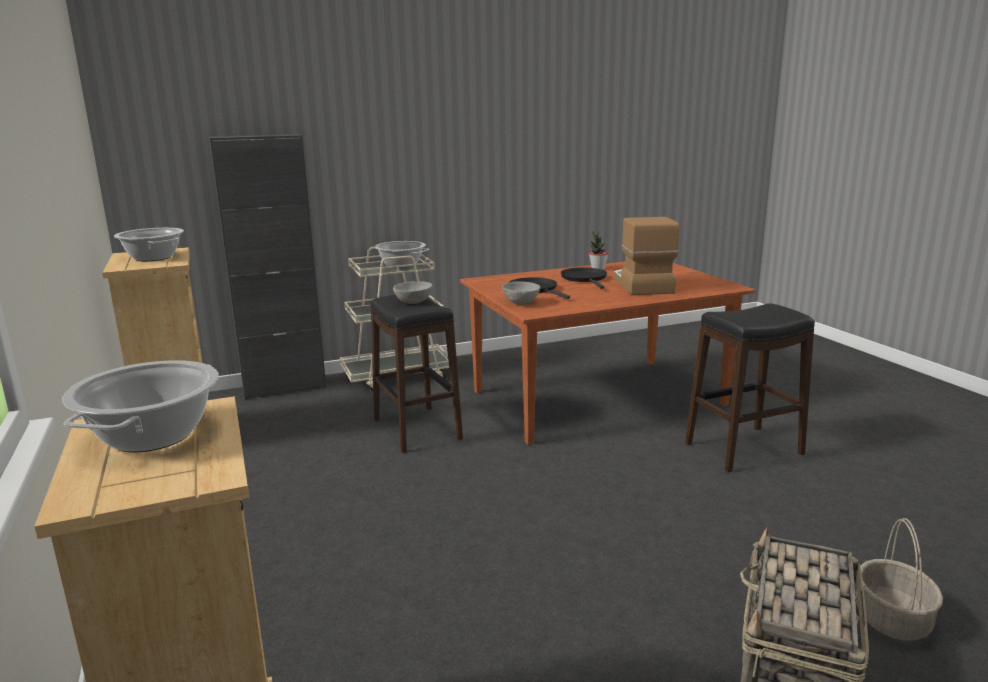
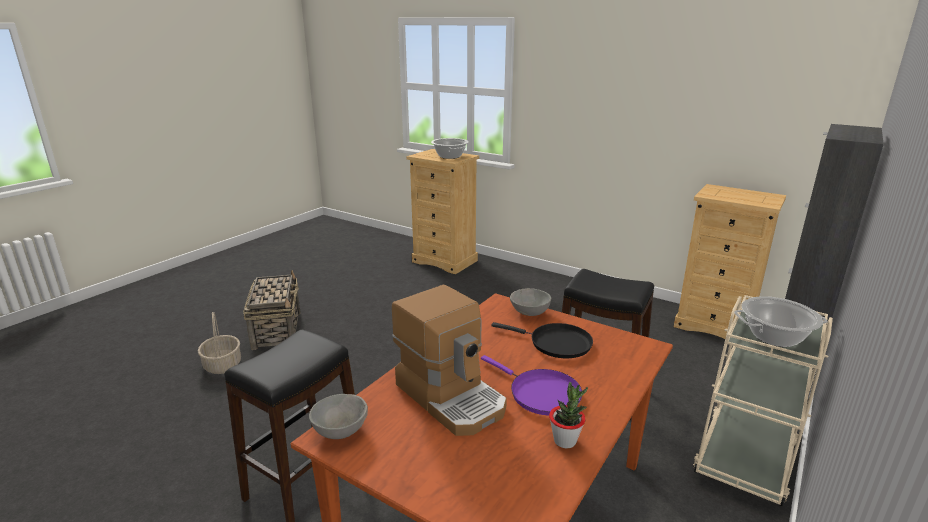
camera: 145 degrees right, 5 degrees up
(153, 258) = (740, 196): cooking pot -> none
(414, 303) = (607, 284): grey bowl -> grey bowl (340, 431)
(585, 279) = (540, 394): black frying pan -> purple frying pan

